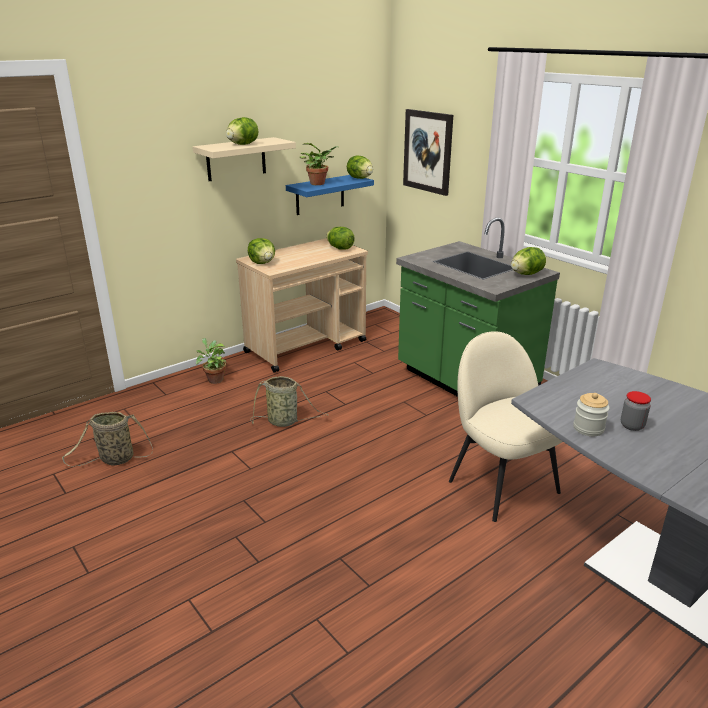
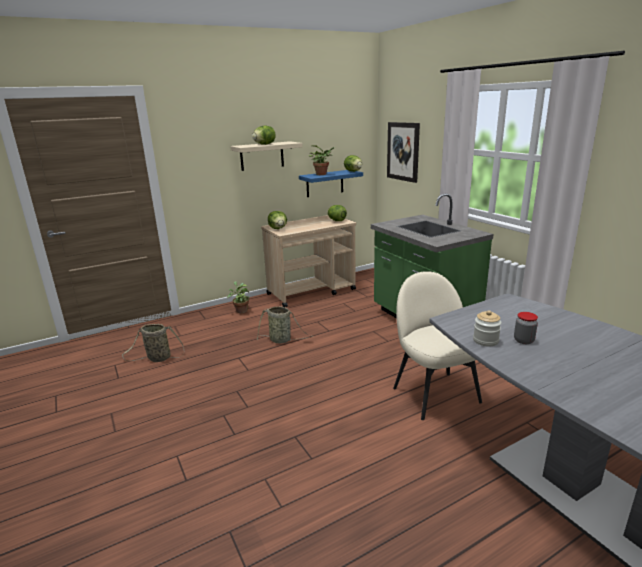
camera: 10 degrees right, 5 degrees down
(526, 274) = (466, 234): lettuce -> none

